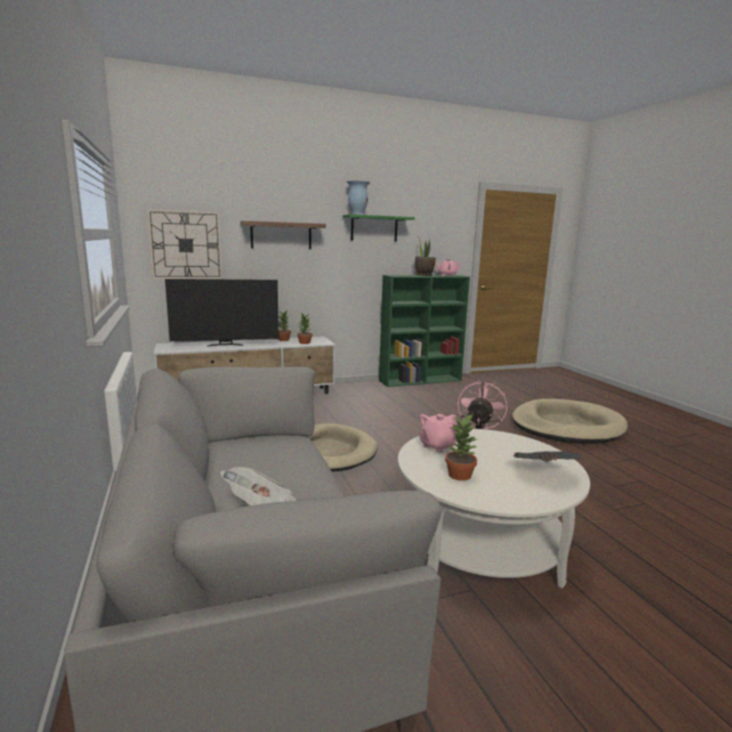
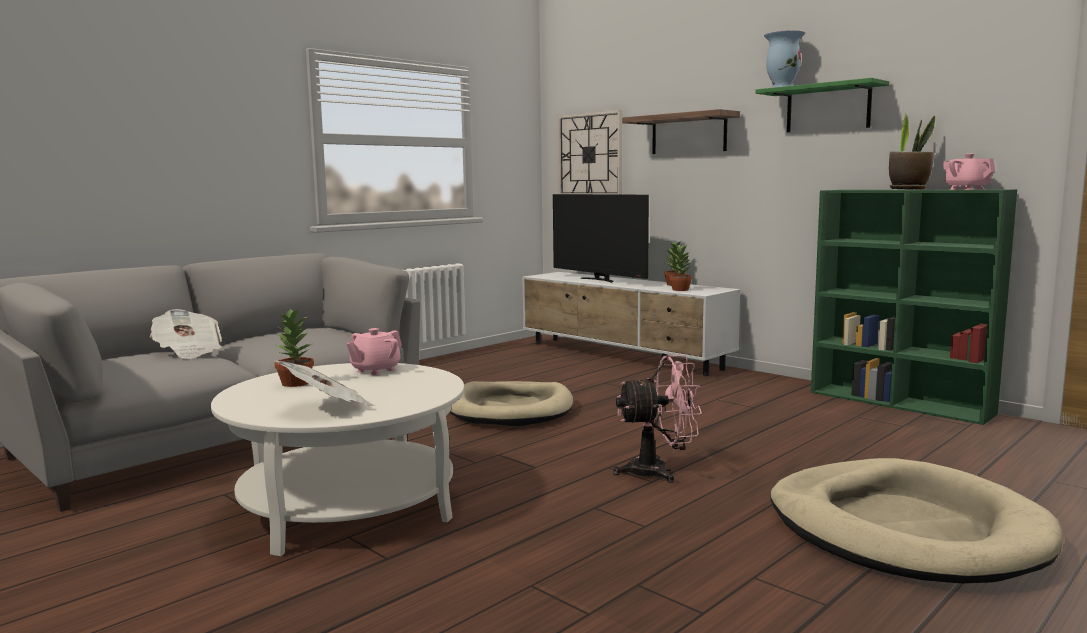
camera: 65 degrees right, 5 degrees down
(437, 446) = (375, 370): pink teapot -> pink teapot turned 75 degrees counterclockwise

